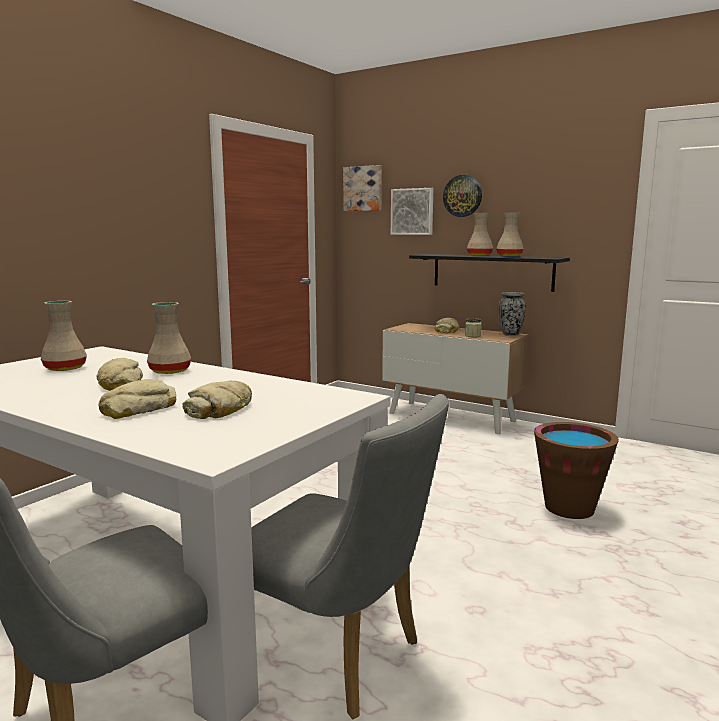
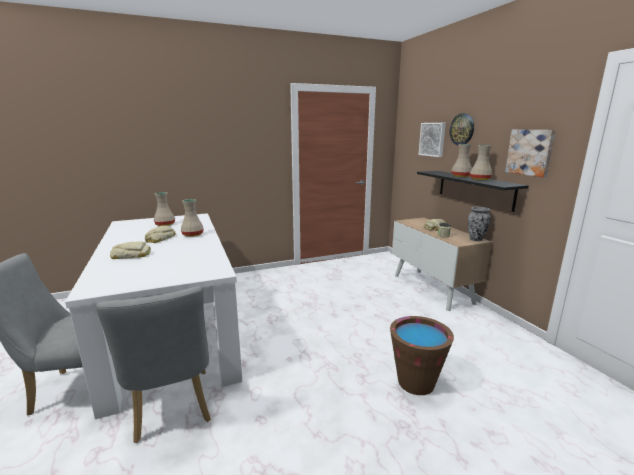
camera: 35 degrees right, 5 degrees up
(220, 409) = (153, 264): bread -> none
(363, 188) = (409, 121): picture -> picture (530, 152)

